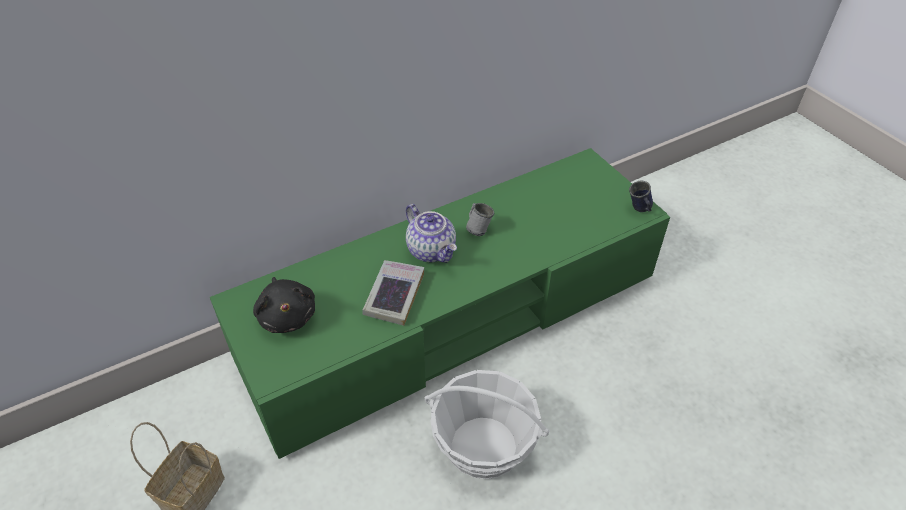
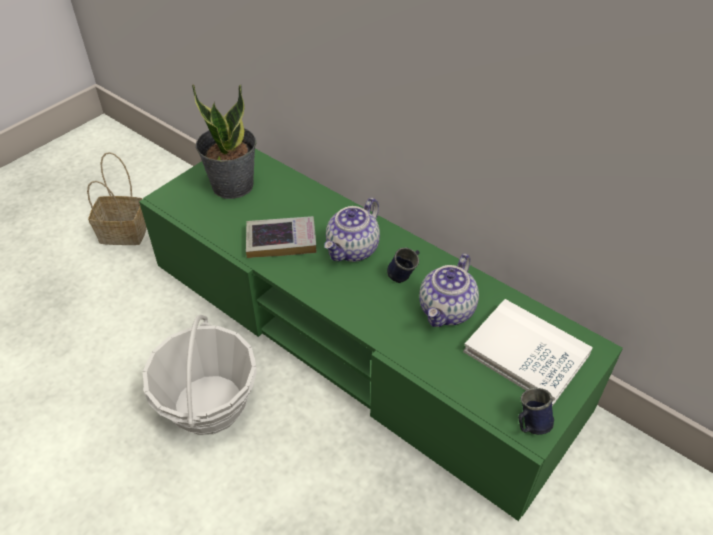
camera: 70 degrees right, 0 degrees up
(287, 316) = (232, 185): black plush toy -> potted plant
(477, 228) = (404, 275): grey mug -> blue mug
(525, 216) = (447, 311): none -> teapot
(580, 191) = (526, 353): none -> white book

